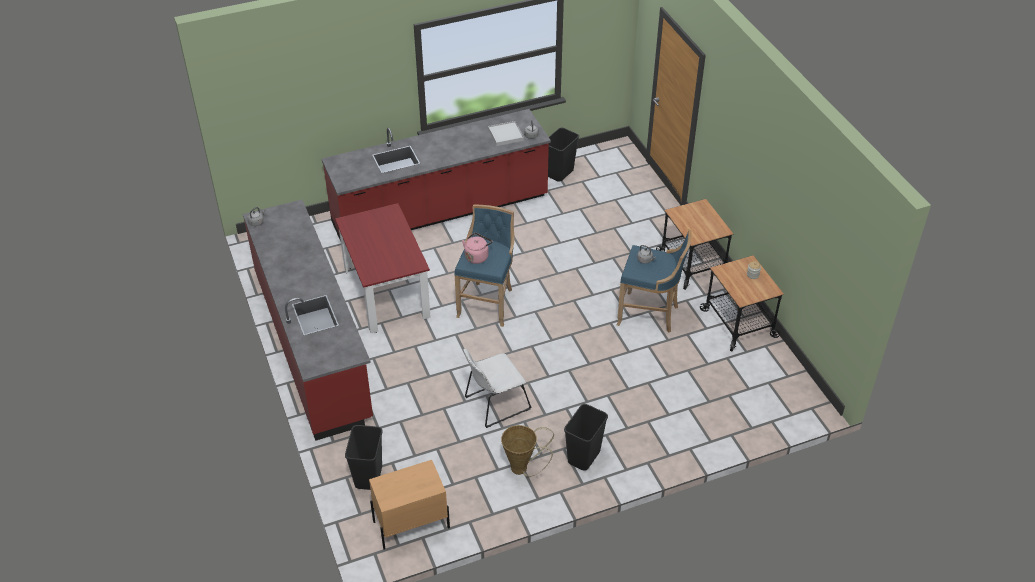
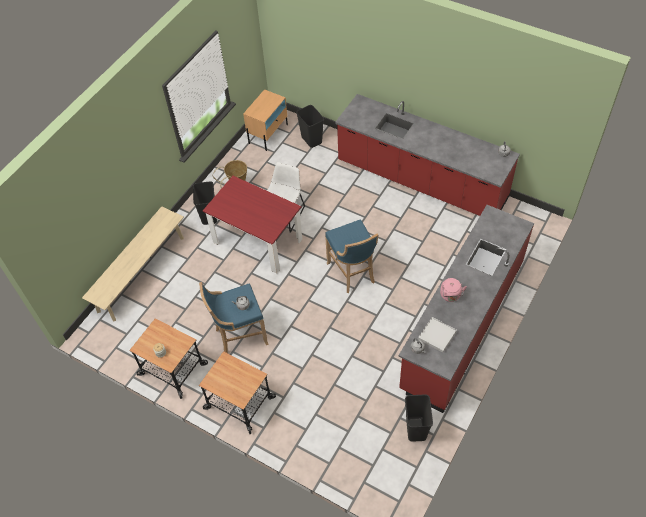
camera: 145 degrees right, 10 degrees up
(386, 293) = (421, 238): red dining table -> red dining table (257, 241)
(477, 256) = (355, 235): pink kettle -> pink kettle (450, 296)
(713, 436) = (141, 274): none -> beige bench

